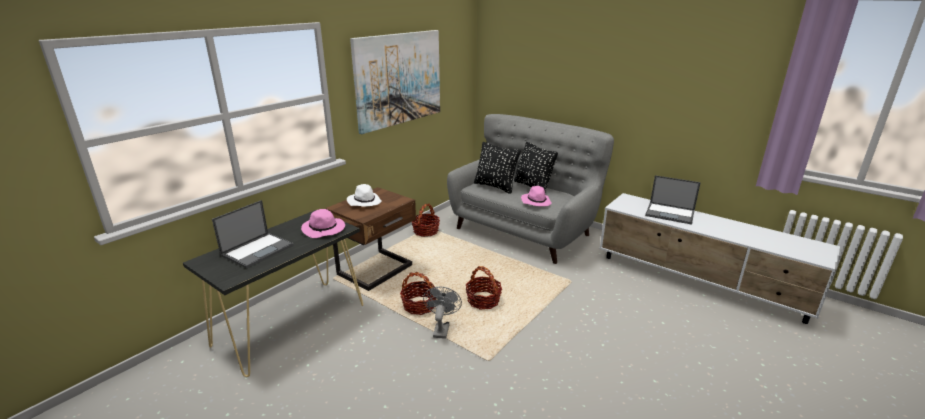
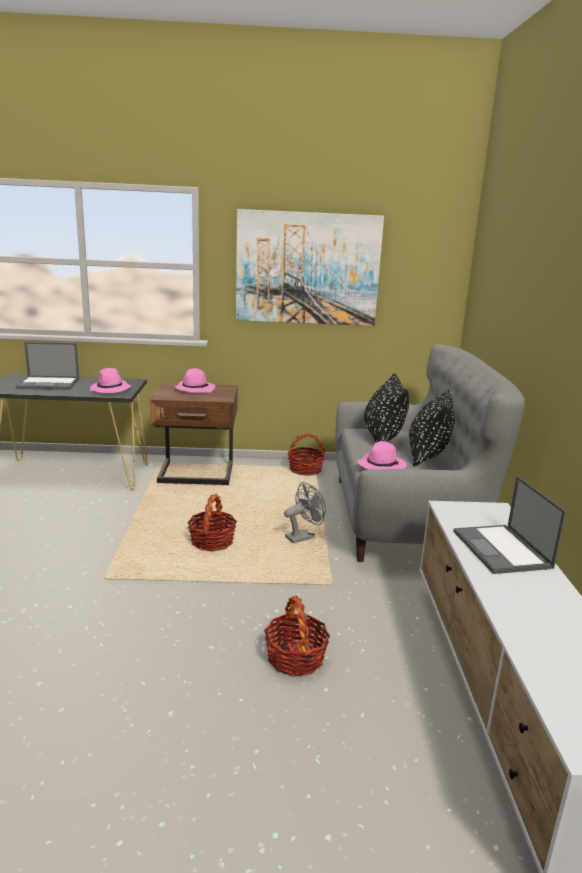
camera: 50 degrees right, 5 degrees down
(364, 202) = (194, 389): white hat -> pink hat
(419, 306) = (162, 513): basket -> basket (295, 658)
(441, 328) = (135, 536): grey fan -> grey fan (303, 536)

